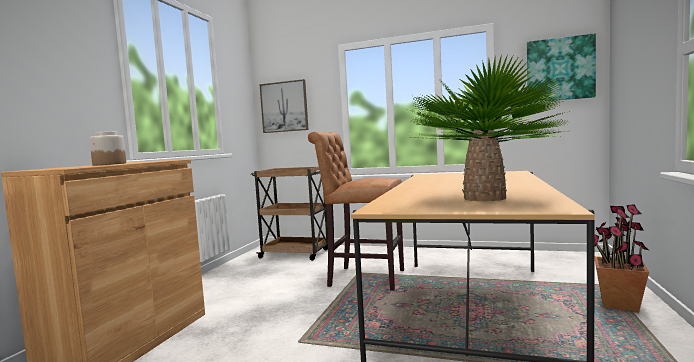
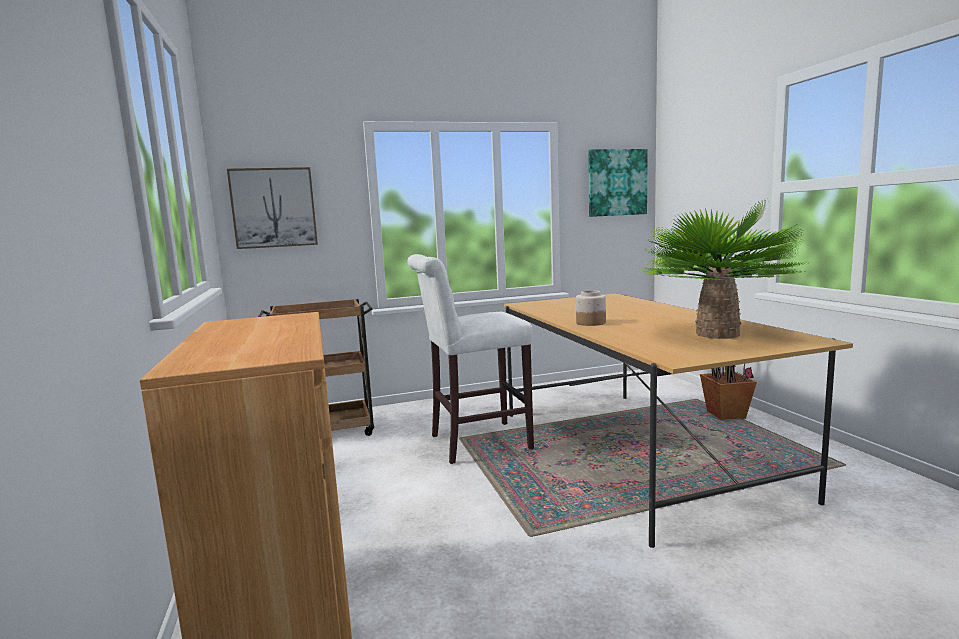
camera: 35 degrees left, 5 degrees up
(109, 164) = (275, 337): jar -> jar (590, 323)
(362, 278) = (474, 443): brown stool -> white stool

